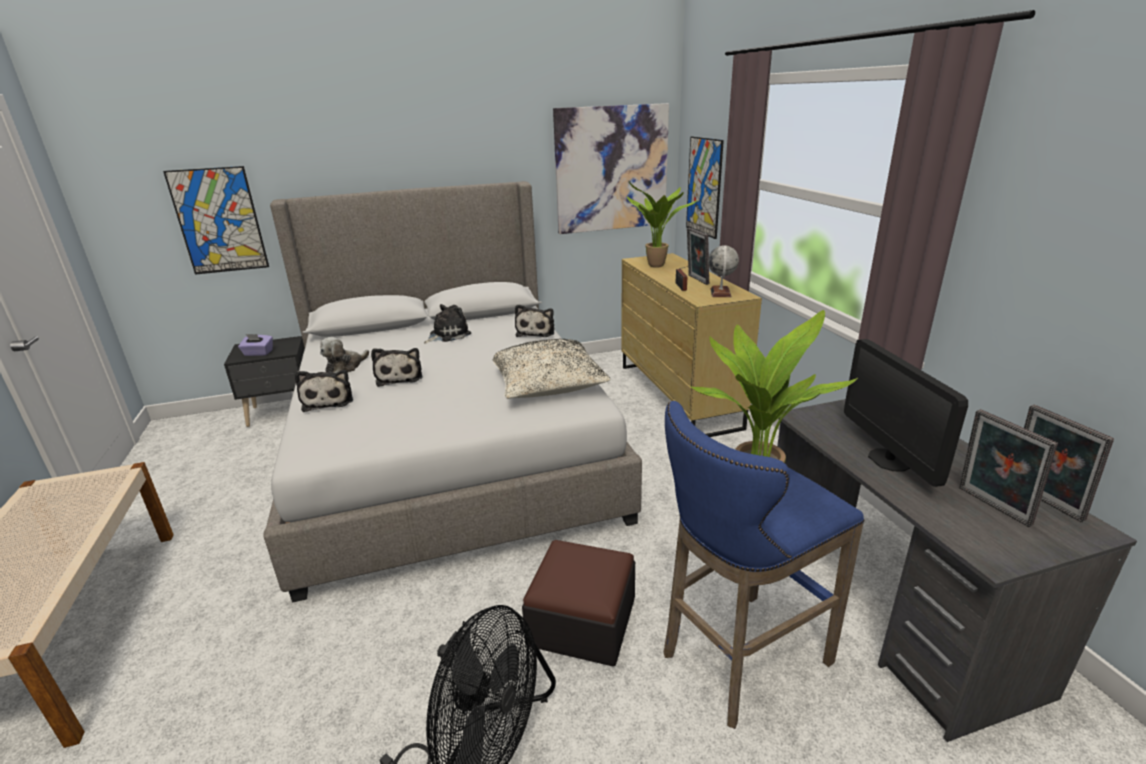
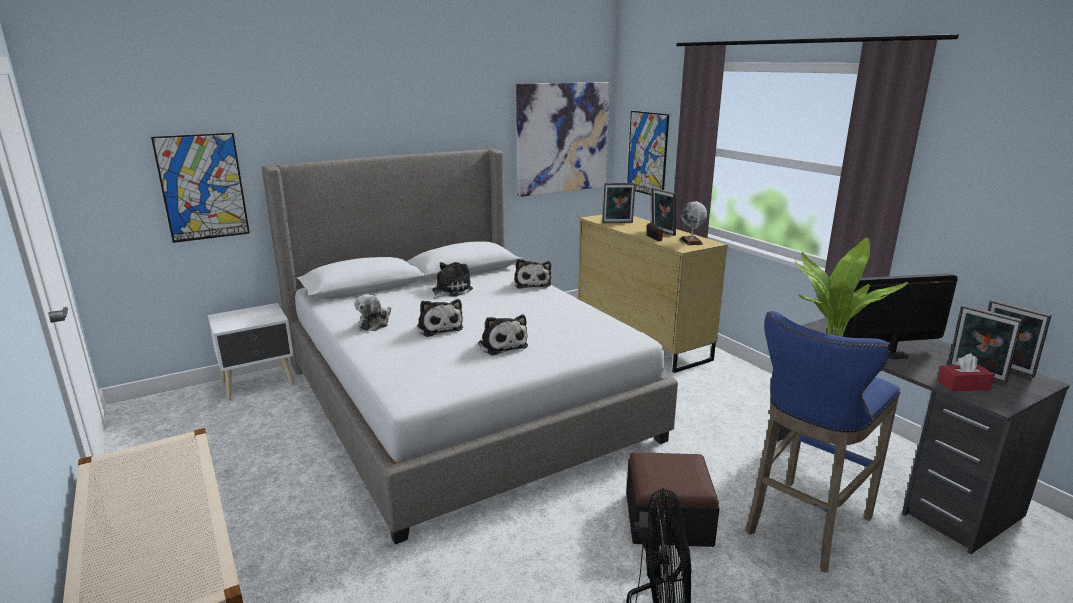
camera: 15 degrees left, 5 degrees down
(258, 353) = (244, 321): purple tissue box -> none
(283, 412) = (259, 384): black nightstand -> white nightstand
(329, 400) = (388, 352): plush toy -> plush toy (502, 345)
(547, 383) = (580, 323): beige pillow -> none
(656, 266) = (617, 223): potted plant -> picture frame
(889, 460) = (891, 353): monitor -> monitor turned 105 degrees clockwise
(960, 521) = (963, 385): none -> red tissue box

